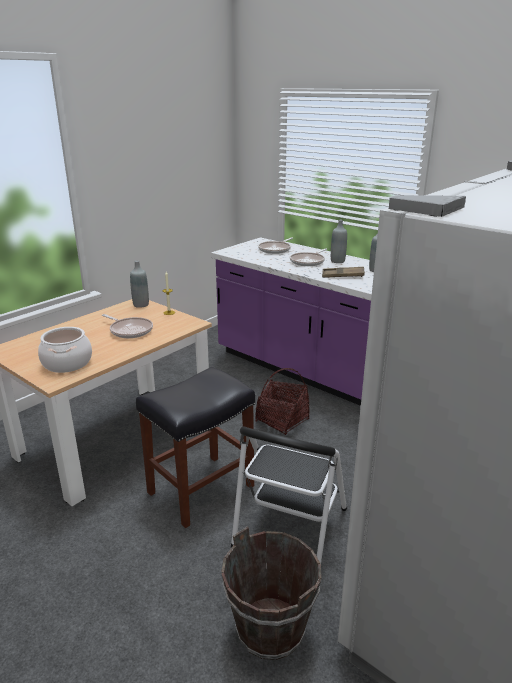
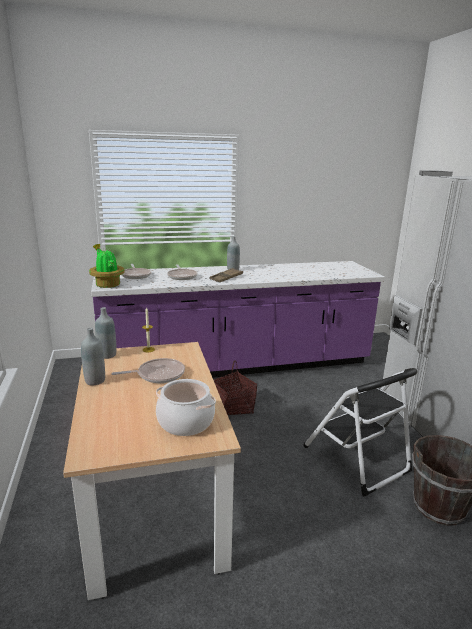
camera: 55 degrees left, 5 degrees down
(200, 490) = (278, 480): black stool -> none
(234, 251) = (107, 284): none -> potted plant
(337, 261) = (197, 271): grey bottle -> grey bottle (95, 381)

